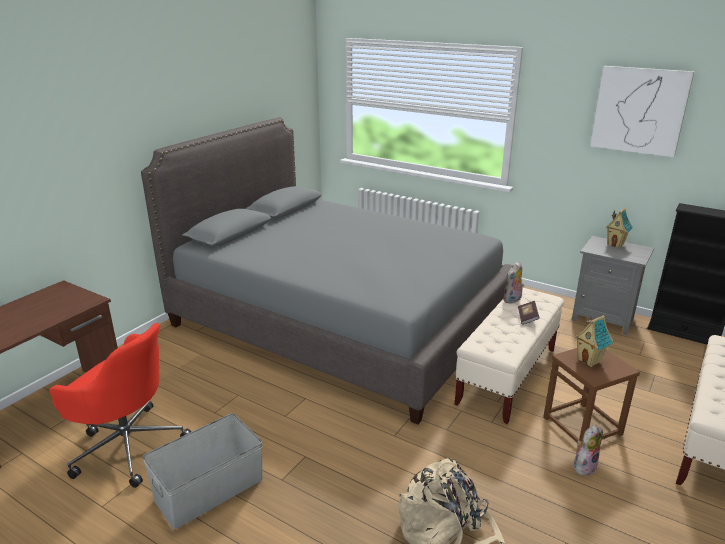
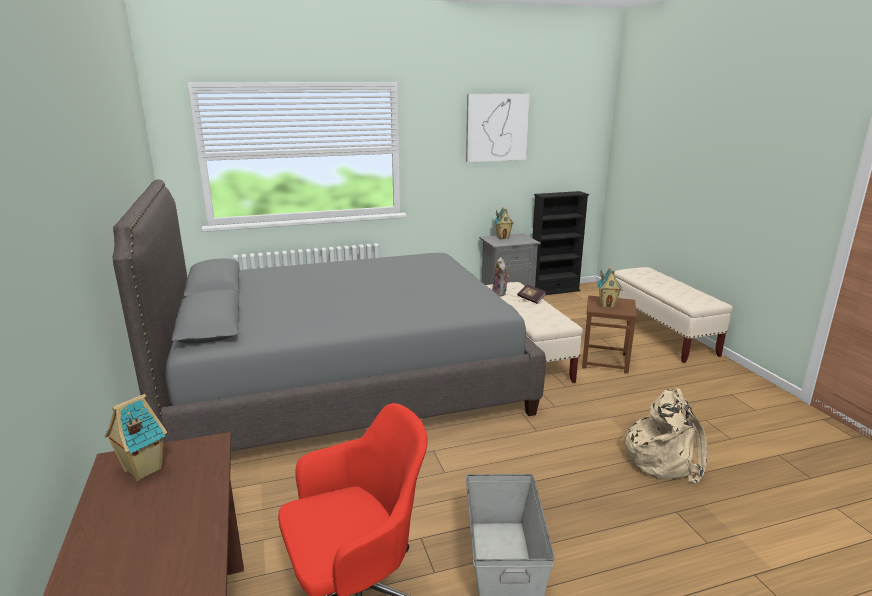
camera: 50 degrees left, 5 degrees down
(56, 296) = (142, 470): none -> toy house
(584, 466) = (643, 379): plush toy -> none

